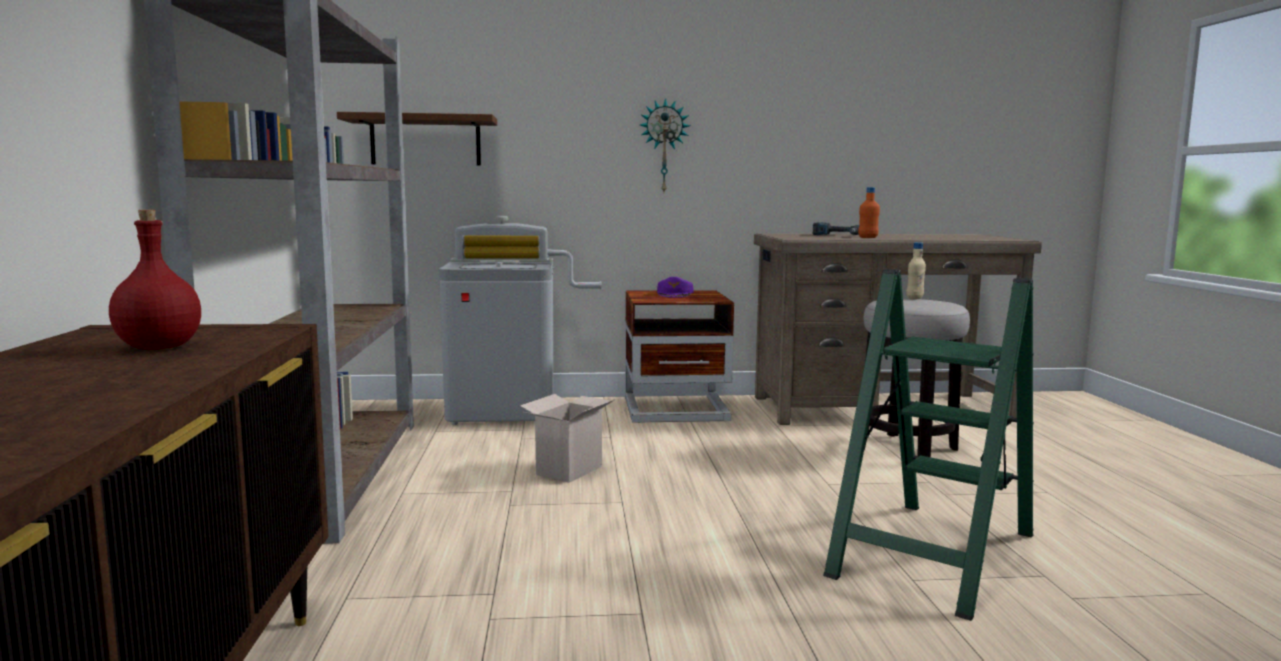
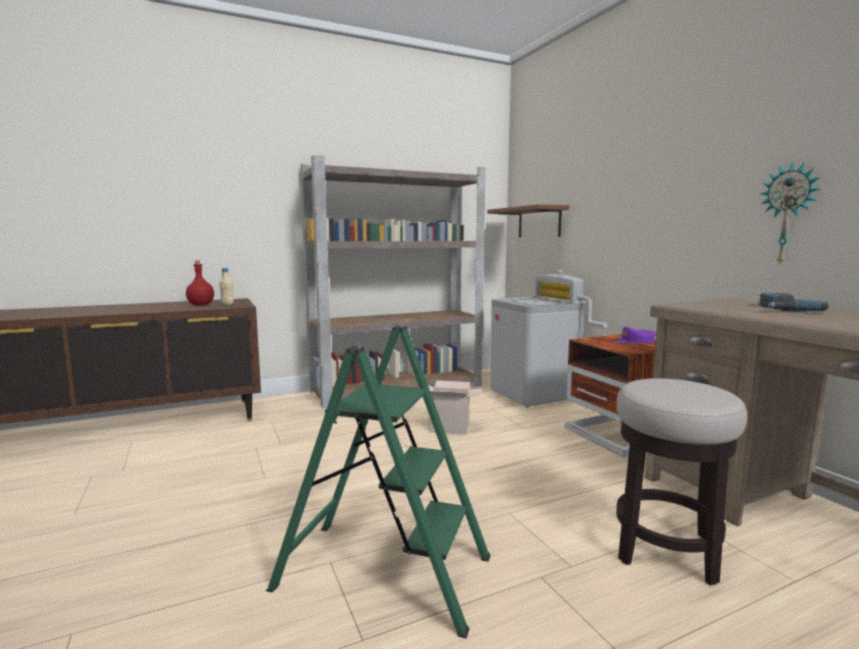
camera: 70 degrees right, 0 degrees up
(664, 146) = (663, 217): wall clock -> wall clock (788, 214)
(868, 237) = (777, 315): orange bottle -> none
(914, 298) = (699, 387): beige bottle -> beige bottle (227, 305)

